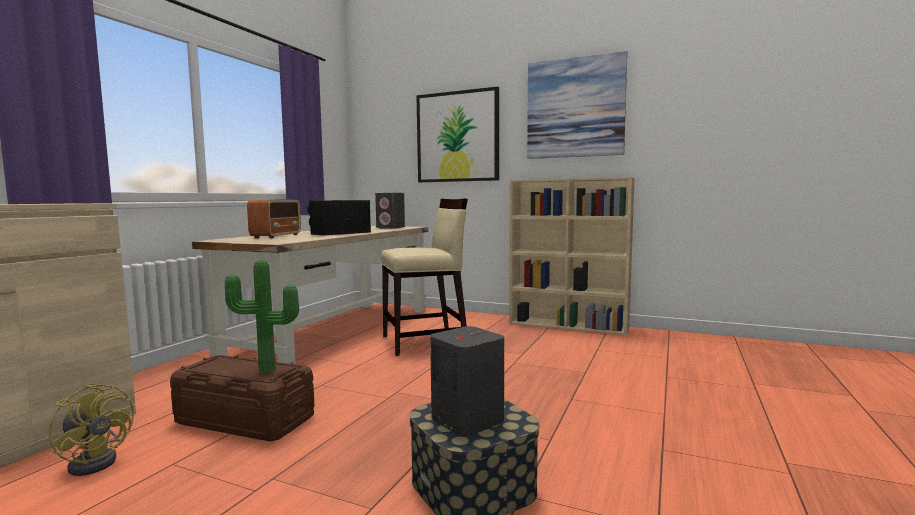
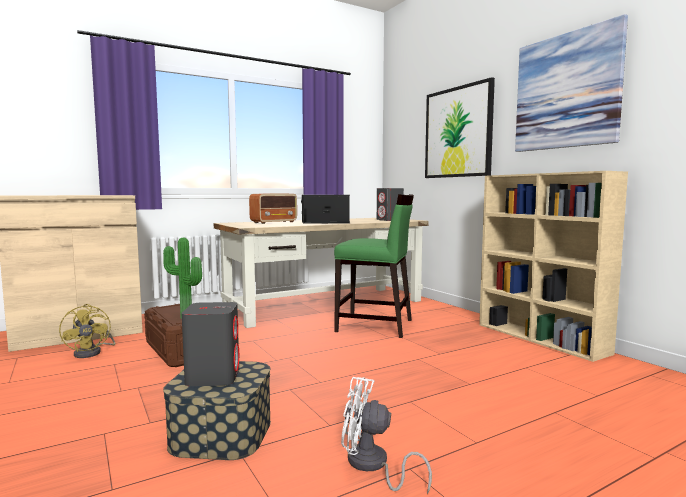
camera: 35 degrees right, 0 degrees up
(425, 341) = (375, 326): beige chair -> green chair
(638, 458) = (372, 466): none -> white fan

